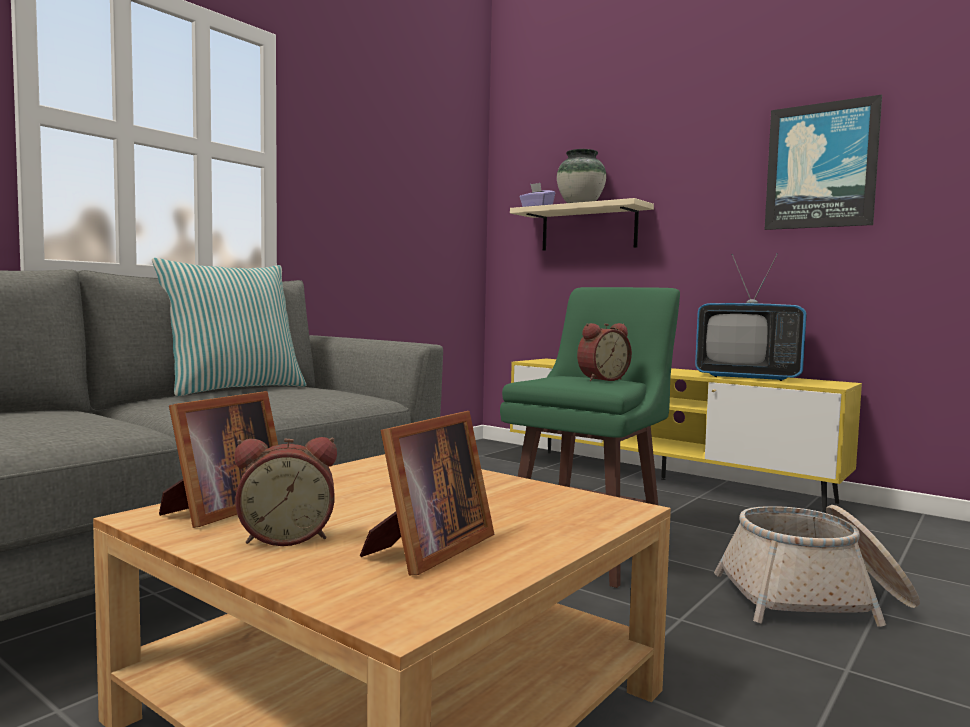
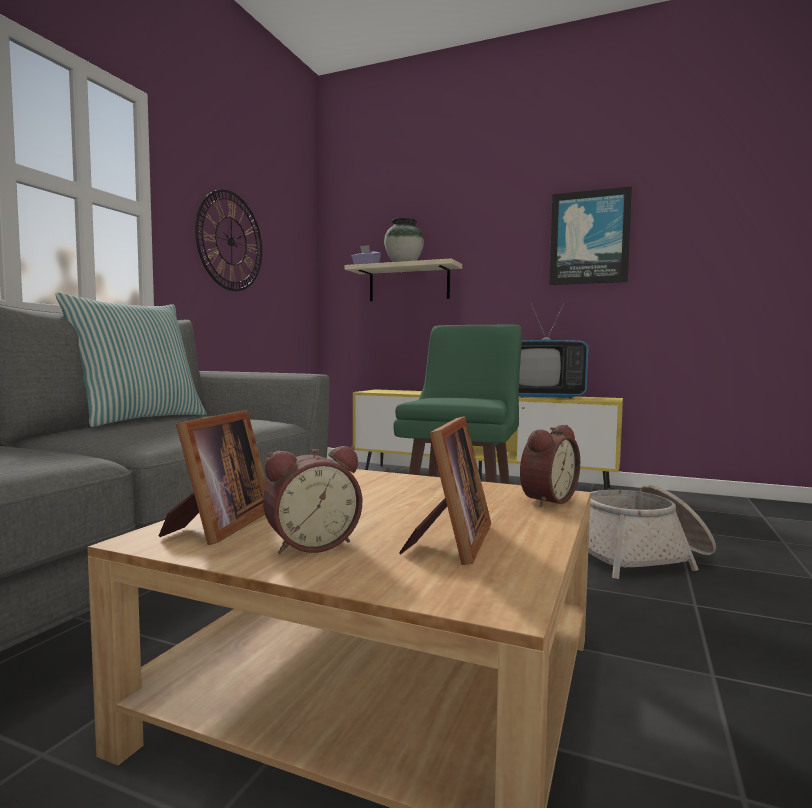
camera: 15 degrees left, 0 degrees up
(371, 187) = (231, 241): none -> wall clock
(601, 379) = (472, 398): alarm clock -> alarm clock (545, 499)

